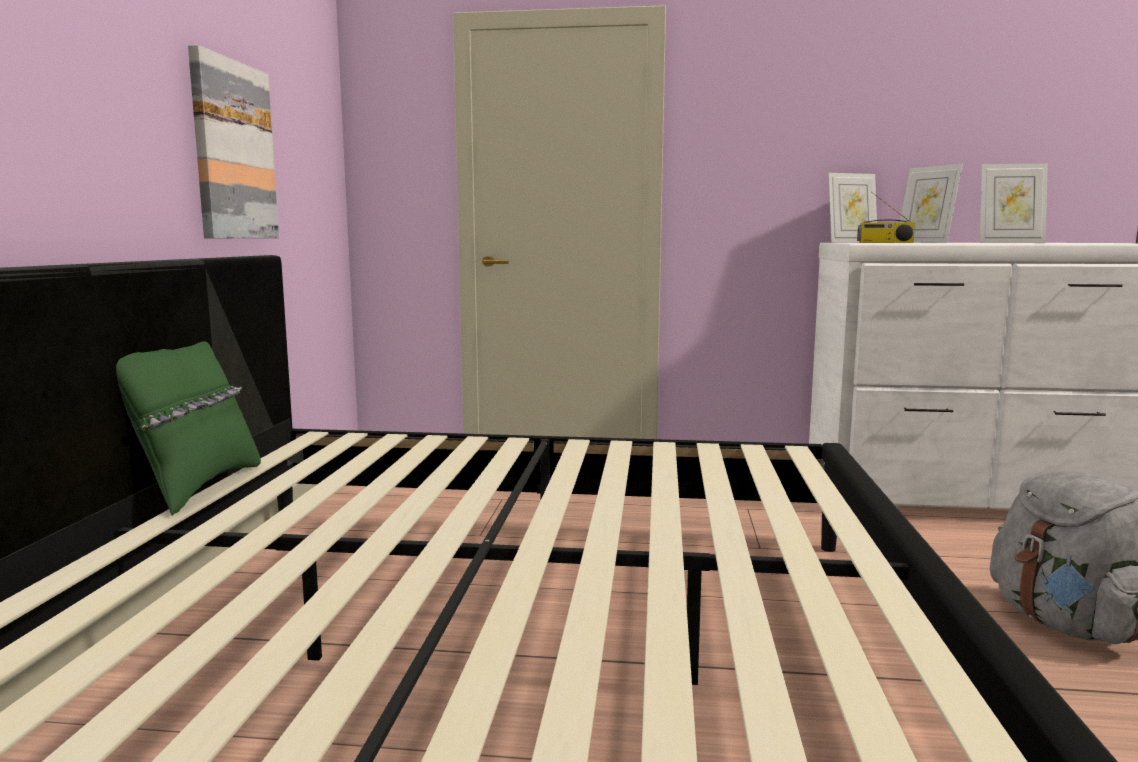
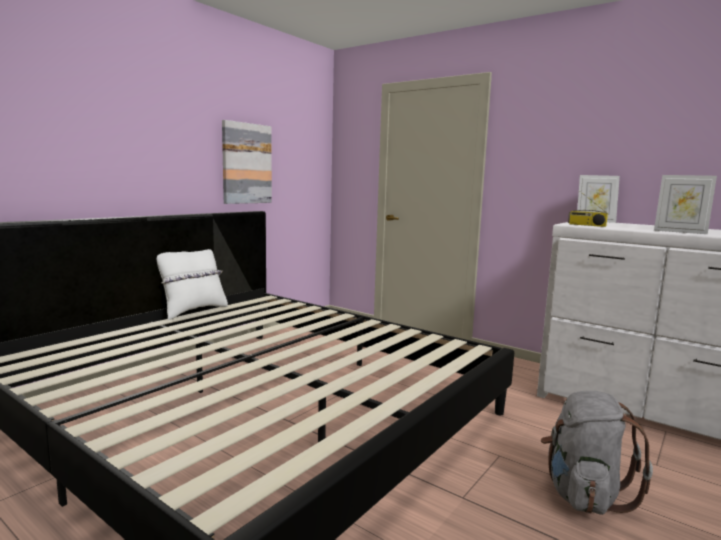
camera: 30 degrees right, 0 degrees up
(196, 487) = (193, 311): green pillow -> white pillow
(924, 242) = (622, 226): picture frame -> none

